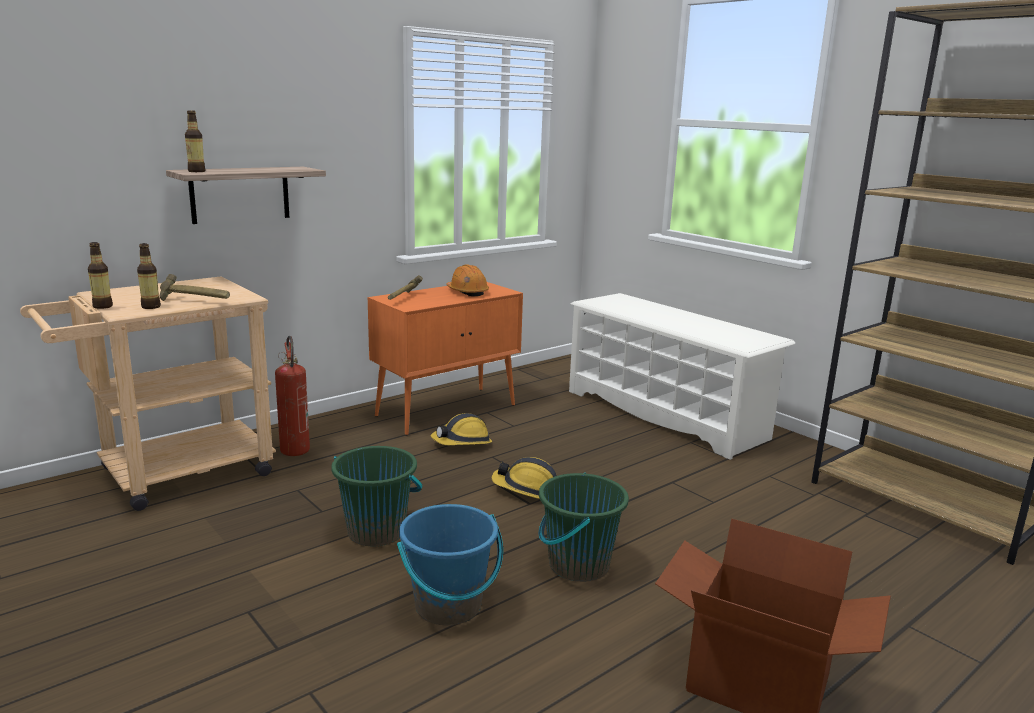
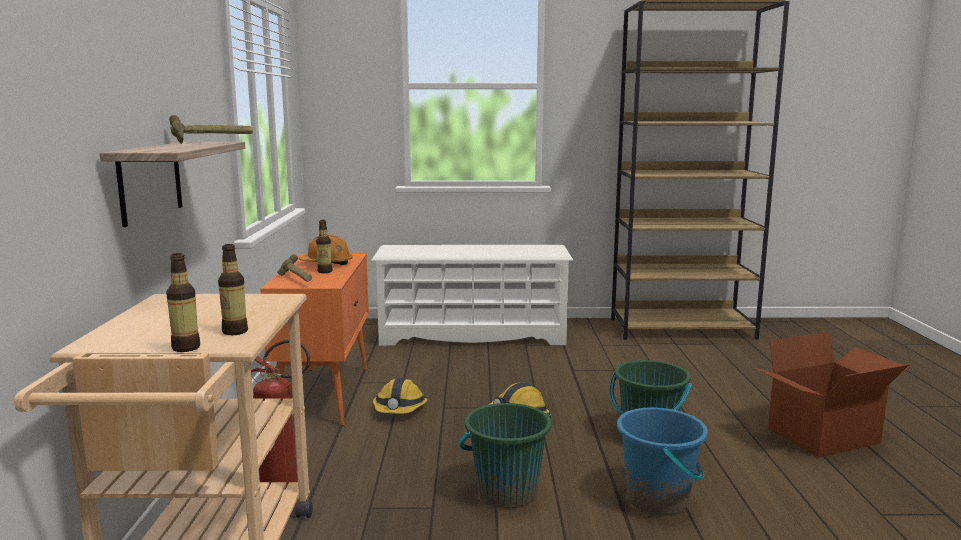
camera: 50 degrees left, 5 degrees down
(195, 301) = (256, 314): hammer -> hammer (213, 142)
(196, 171) = (158, 150): bottle -> bottle (325, 271)

